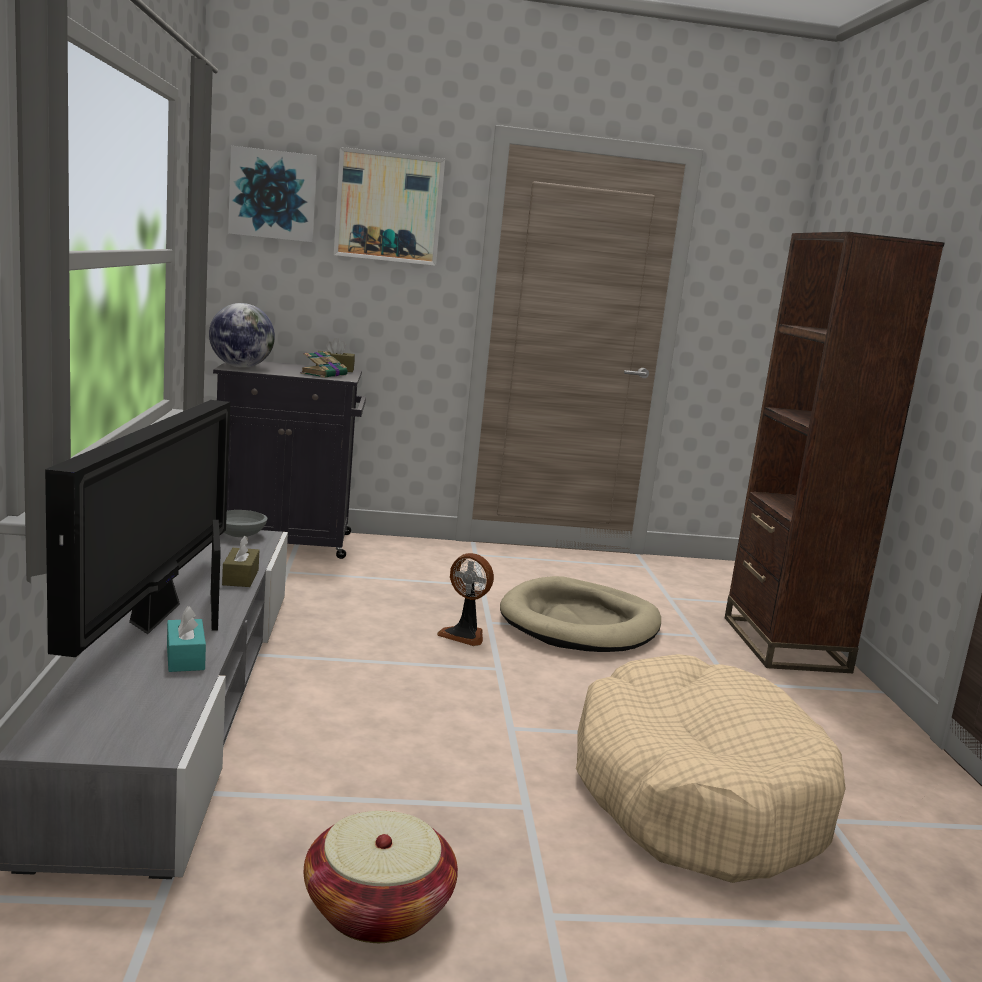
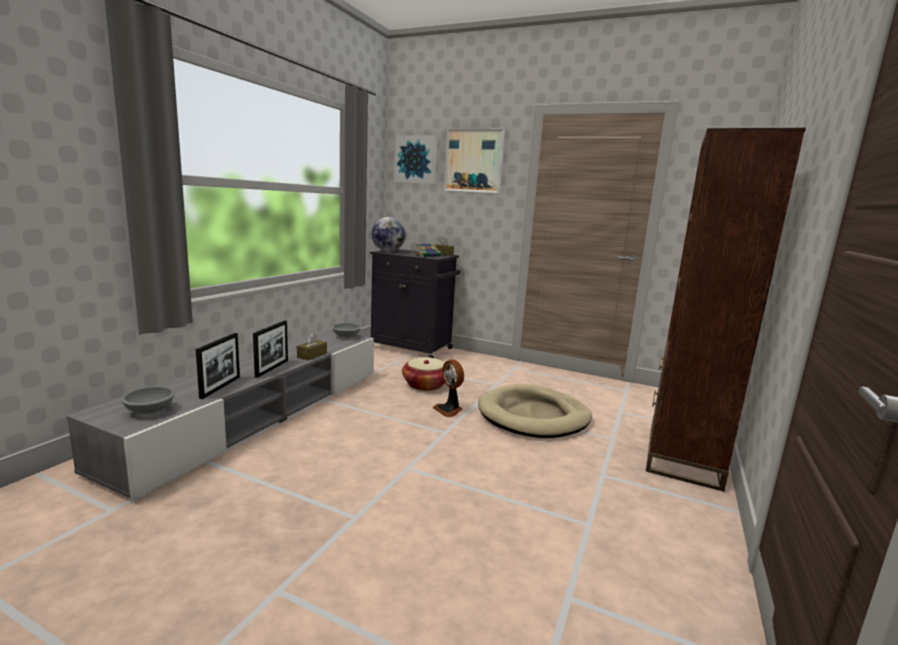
camera: 30 degrees right, 0 degrees up
(138, 717) = (151, 410): none -> grey bowl
(155, 615) = (242, 366): television -> none
(185, 657) = (220, 387): turquoise tissue box -> picture frame
(378, 908) = (196, 549): basket -> basket (425, 385)
(696, 794) = (479, 543): beige dog bed -> none

